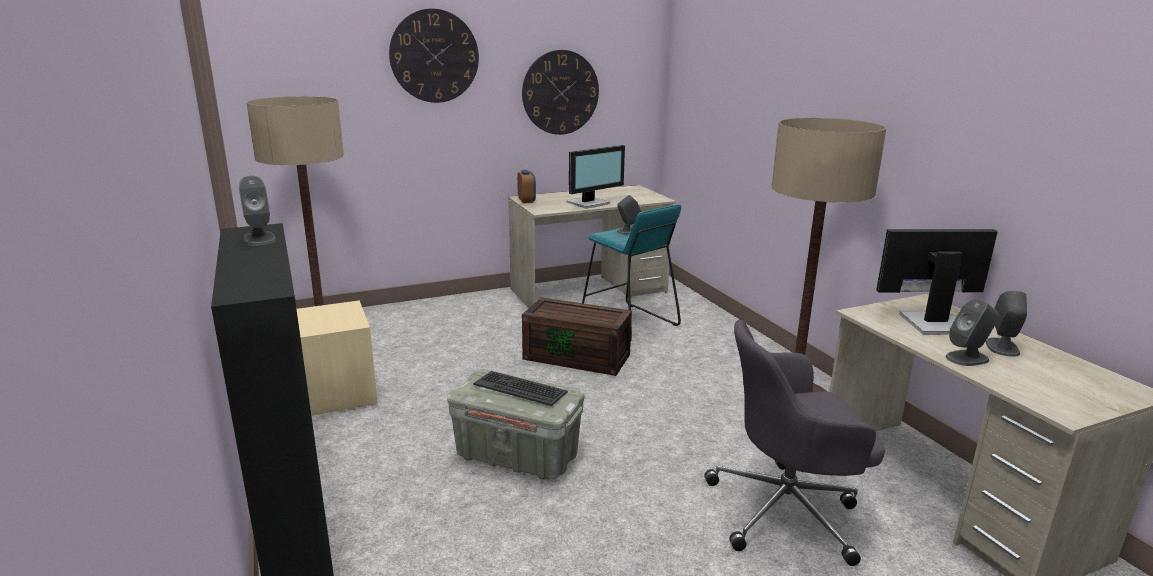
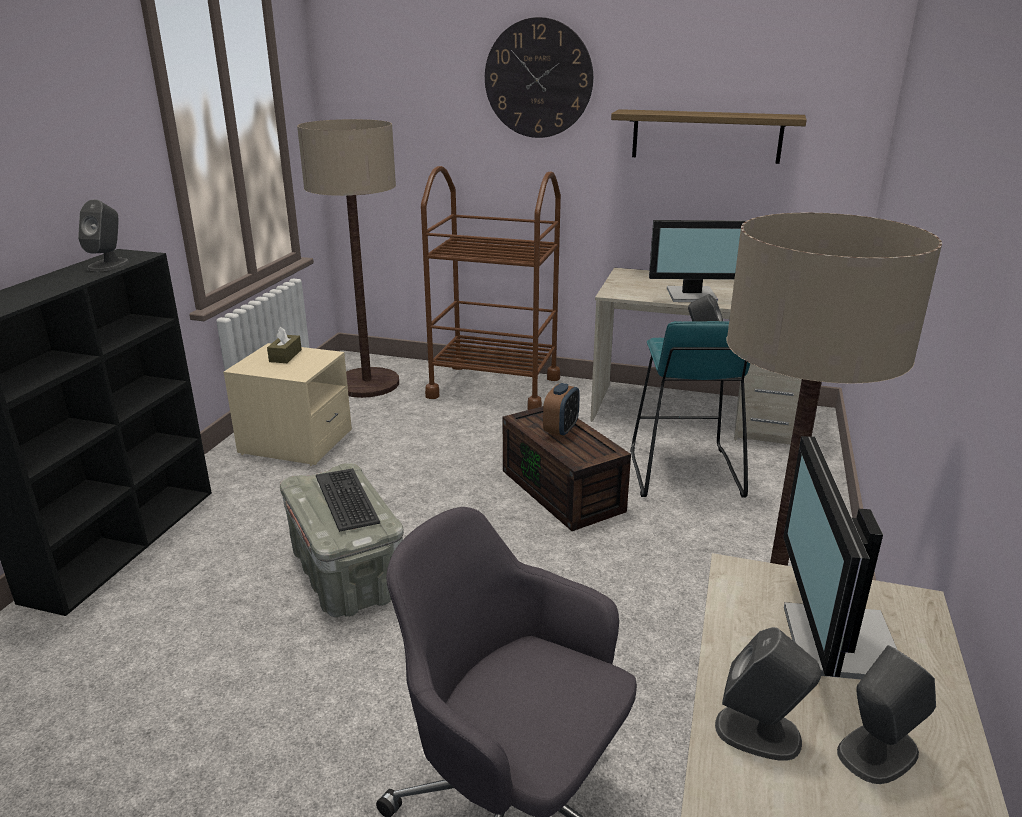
camera: 40 degrees right, 5 degrees up
(313, 315) = (285, 356): none -> brown tissue box
(433, 312) = (494, 387): none -> brown cart
(526, 201) = (622, 277): alarm clock -> alarm clock (561, 430)
(560, 92) = (706, 136): wall clock -> shelf
(932, 322) = (836, 644): monitor -> monitor turned 120 degrees counterclockwise

